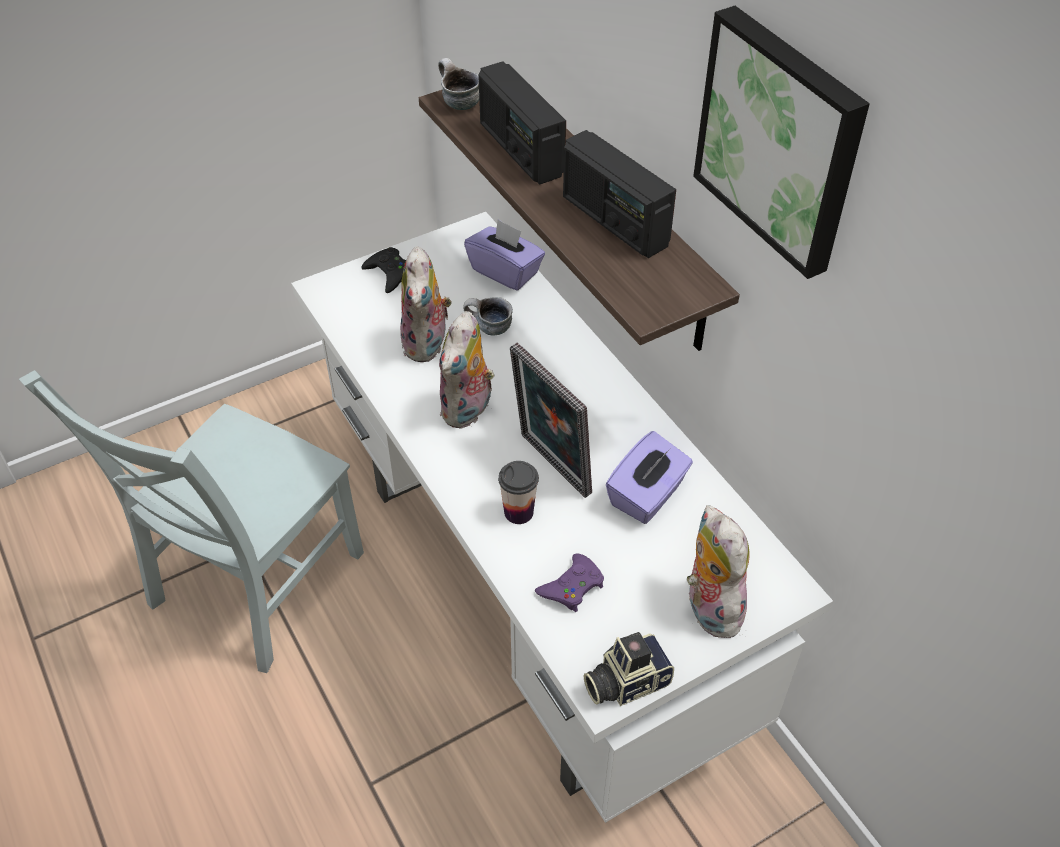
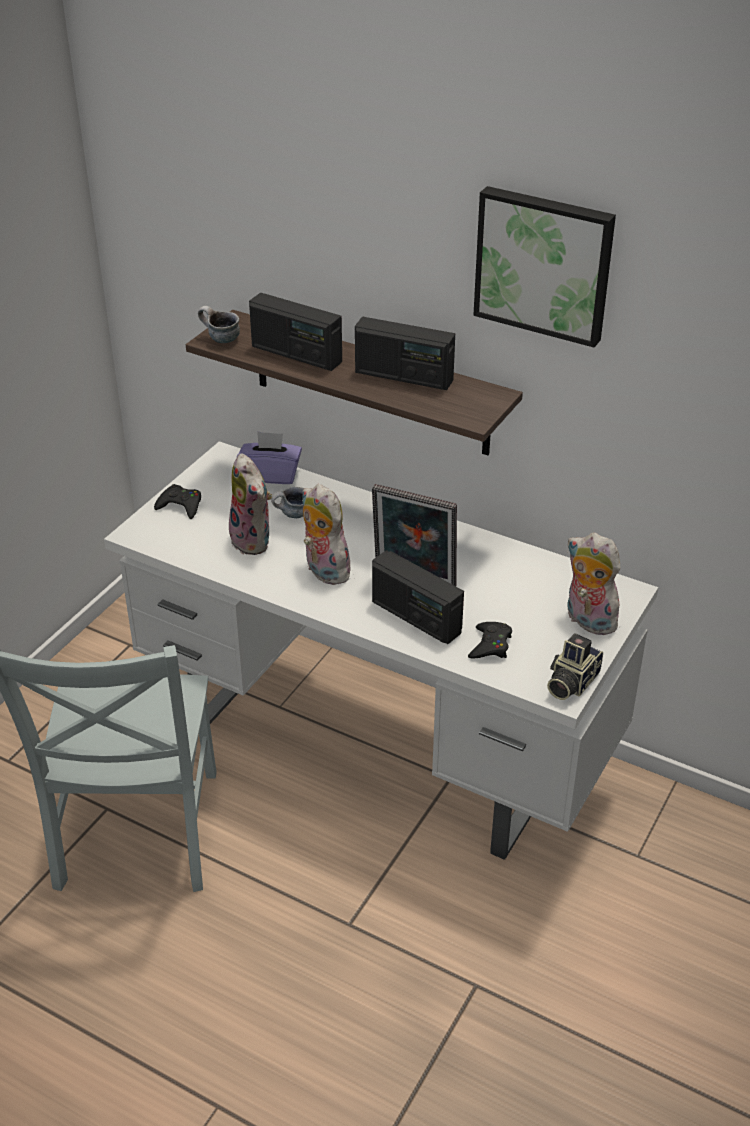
camera: 30 degrees left, 10 degrees down
(468, 410) = (323, 570): plush toy -> plush toy turned 150 degrees clockwise
(518, 512) = (415, 617): cup -> radio
(572, 587) = (490, 645): purple game controller -> black game controller
(647, 495) = (494, 574): purple tissue box -> none

